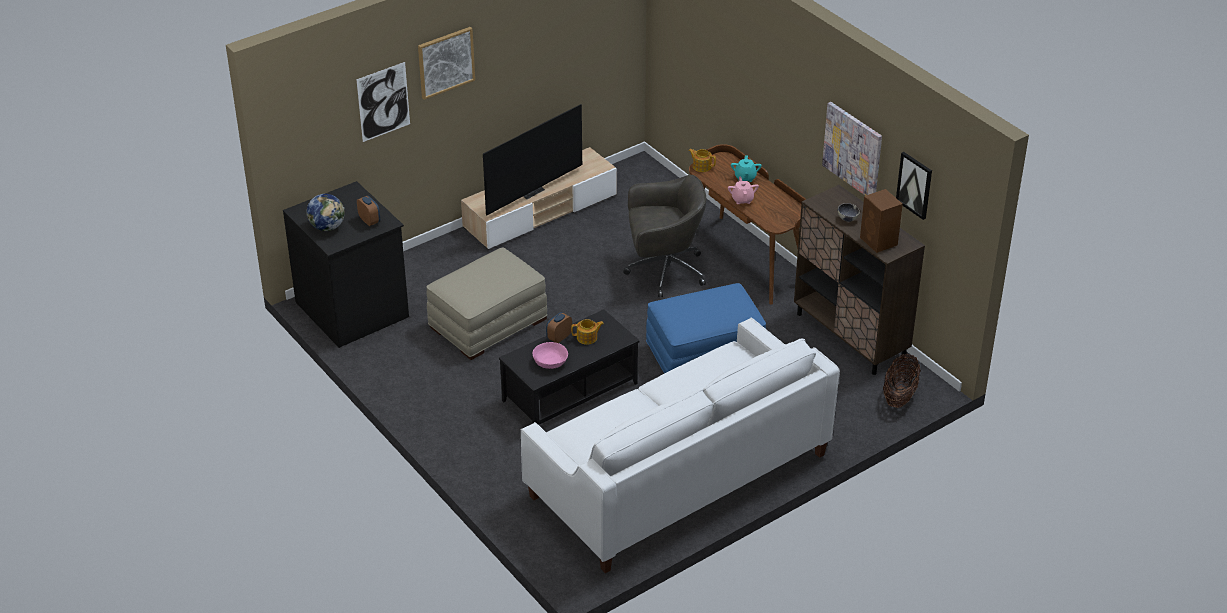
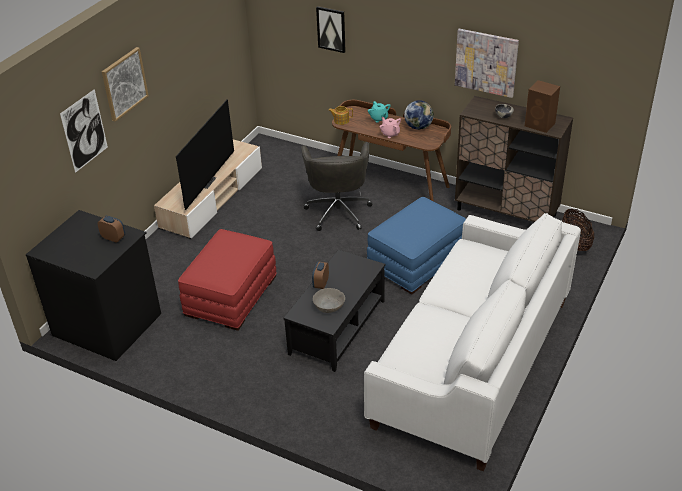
camera: 25 degrees left, 0 degrees up
(327, 227) = (78, 255): globe -> globe (418, 127)
(488, 322) = (231, 295): beige ottoman -> red ottoman
(550, 362) = (329, 306): pink bowl -> grey bowl
(587, 338) = (343, 276): teapot -> none
(664, 271) = (338, 211): grey office chair -> grey office chair turned 120 degrees clockwise
(914, 185) = (557, 71): picture -> picture (331, 29)

